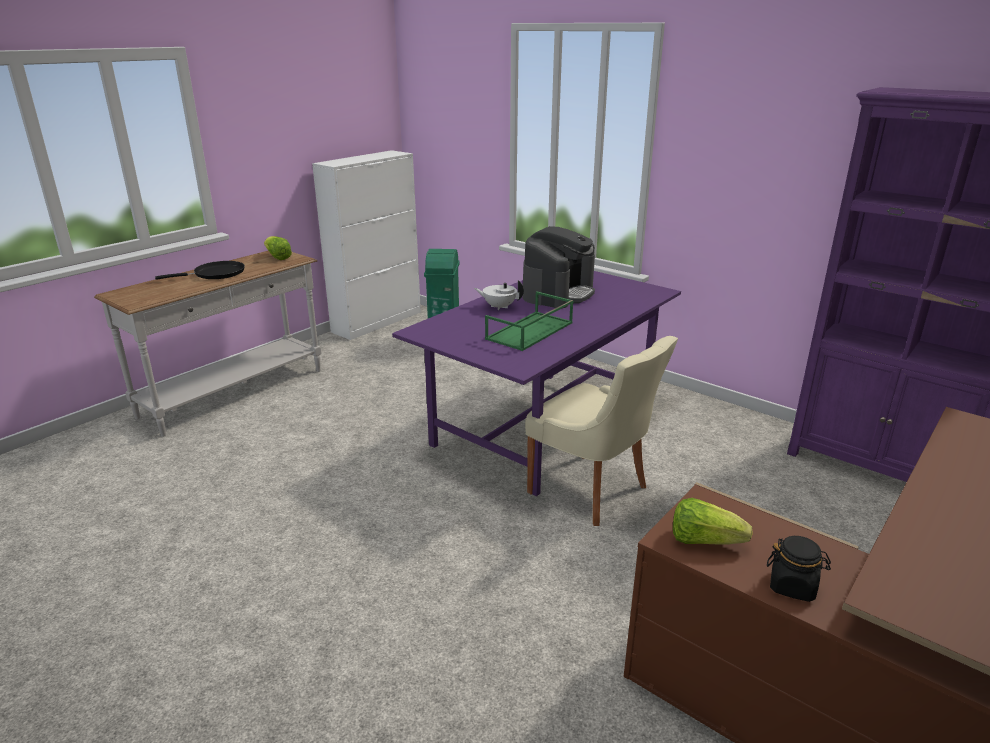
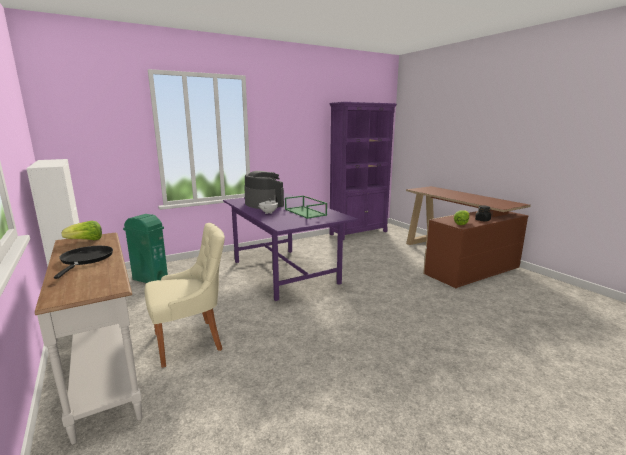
camera: 70 degrees left, 10 degrees down
(592, 491) = (344, 273): beige chair -> beige chair (191, 341)

